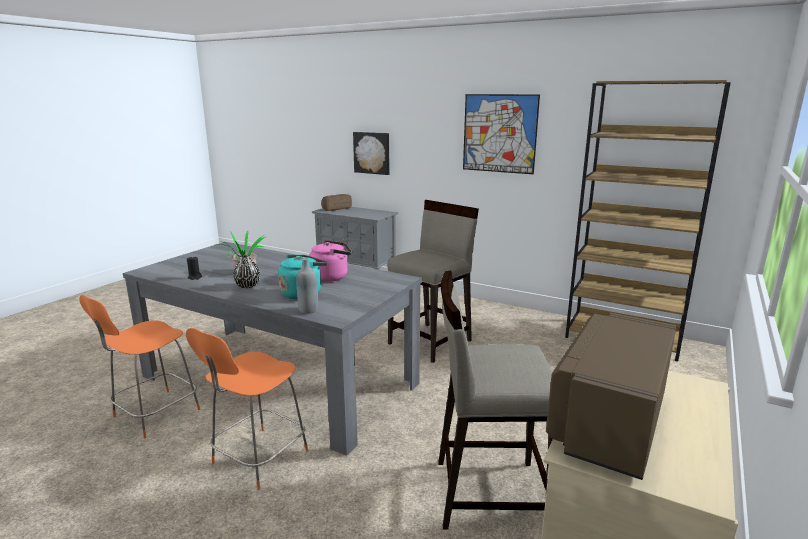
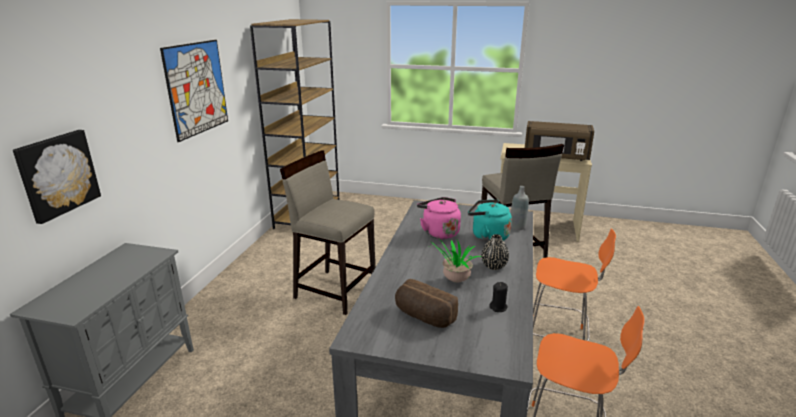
camera: 105 degrees left, 5 degrees up
(336, 208) = (63, 301): bread -> bread (423, 317)

